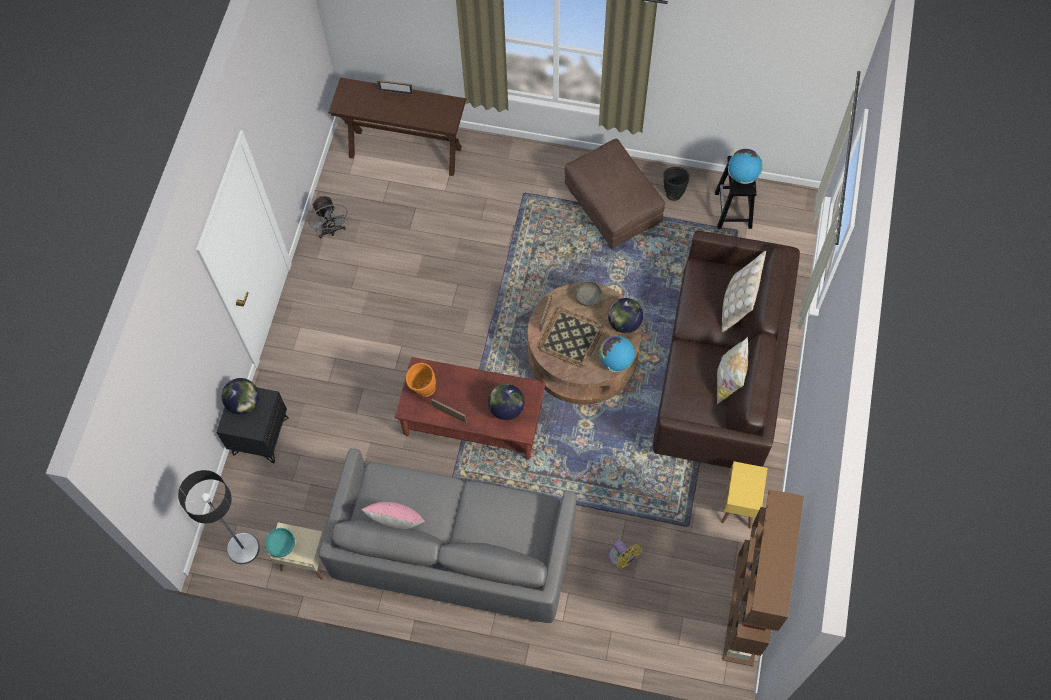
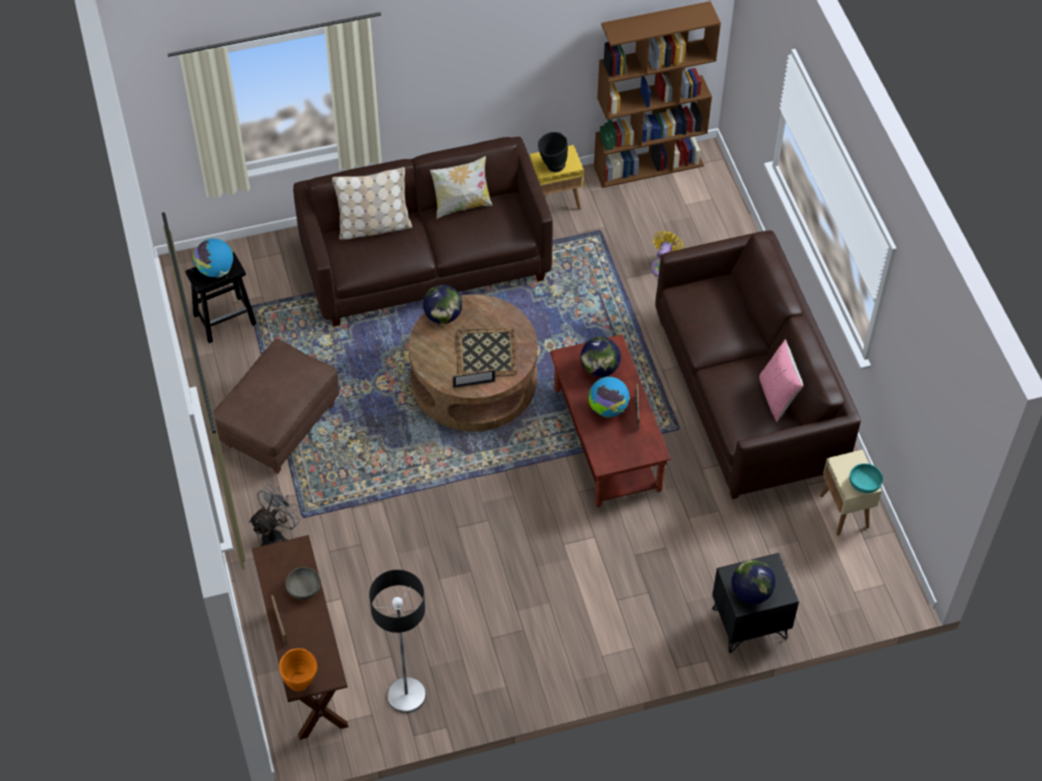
camera: 120 degrees left, 10 degrees down
(243, 548) = (872, 572): floor lamp -> floor lamp (406, 695)
(331, 231) = (461, 690): grey fan -> grey fan (276, 536)
(422, 390) = (626, 447): orange vase -> orange vase (302, 685)
(453, 551) = (747, 395): grey sofa -> brown sofa
(587, 297) = (431, 357): grey bowl -> grey bowl (304, 589)
(616, 360) = (489, 306): globe -> globe (607, 408)
(673, 192) = (228, 379): black vase -> black vase (552, 167)

